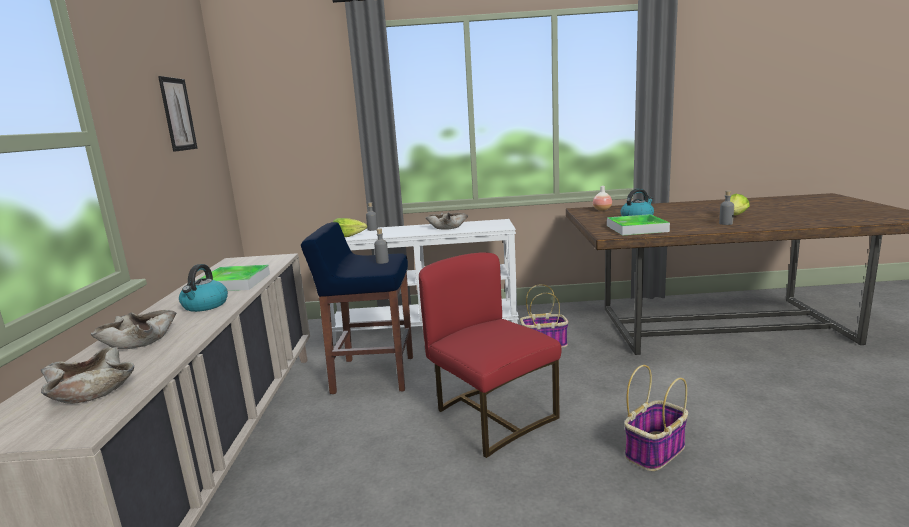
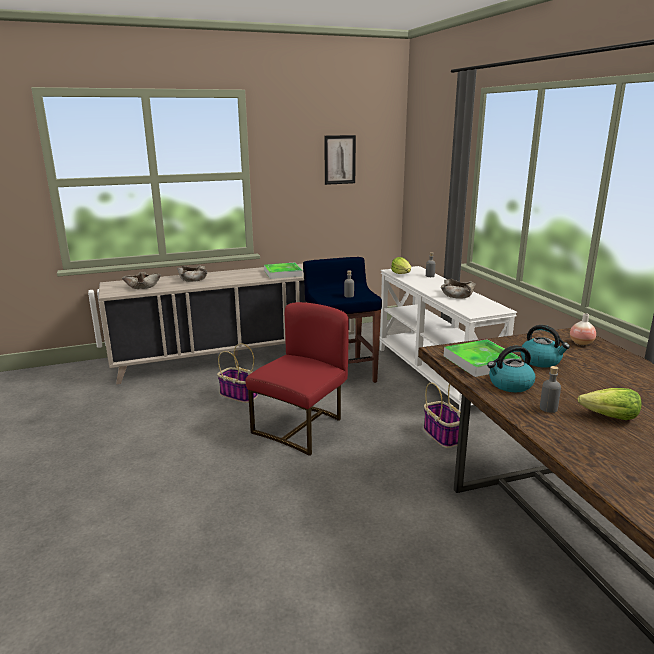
camera: 70 degrees right, 5 degrees up
(205, 306) = (241, 277): kettle -> kettle (510, 385)
(655, 451) = (276, 502): basket -> basket (239, 395)

